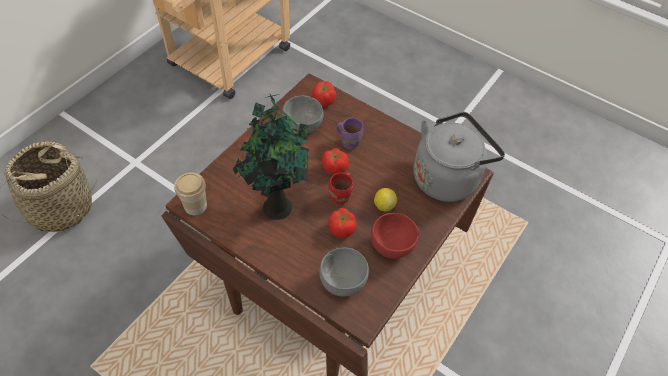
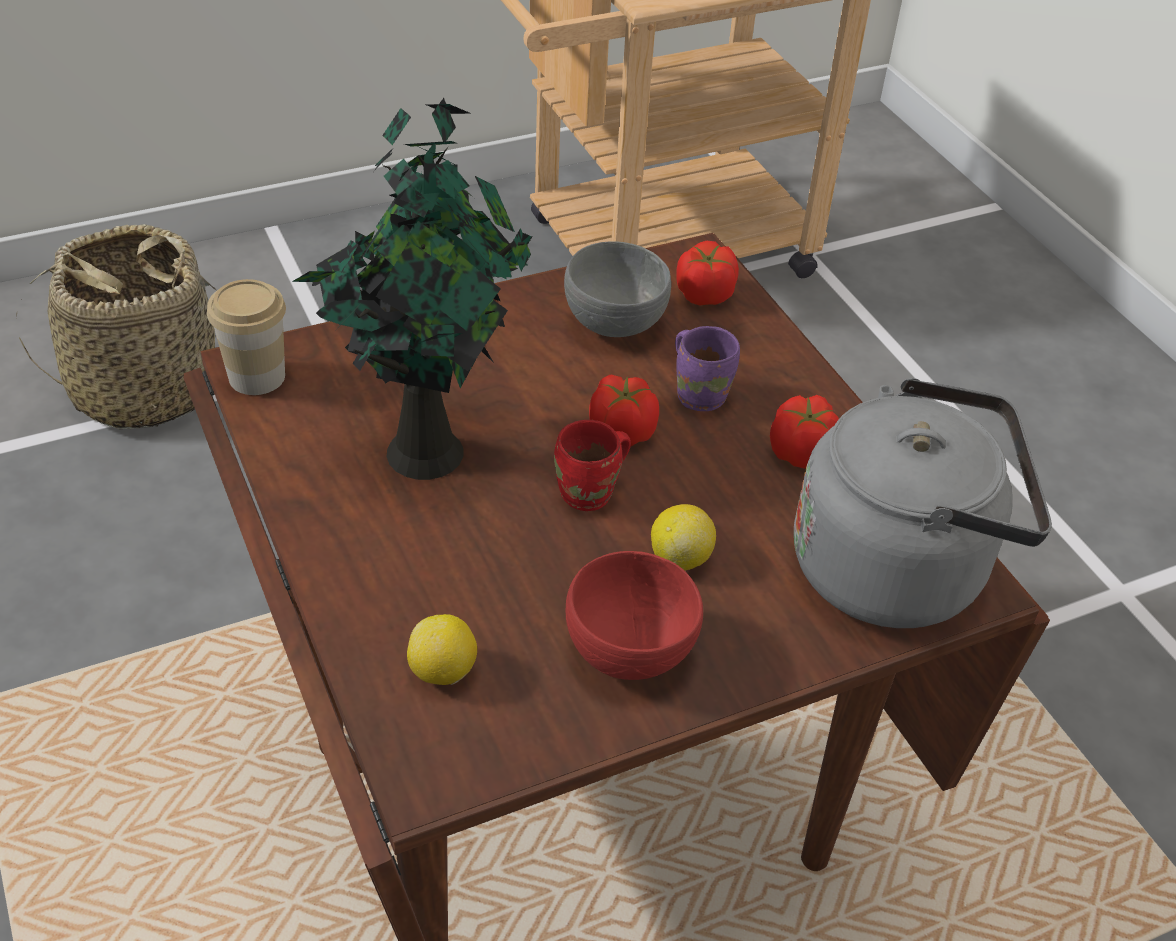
camera: 30 degrees right, 10 degrees down
(341, 229) = (535, 559): tomato -> tomato (801, 452)
(342, 282) = (443, 671): grey bowl -> lemon

